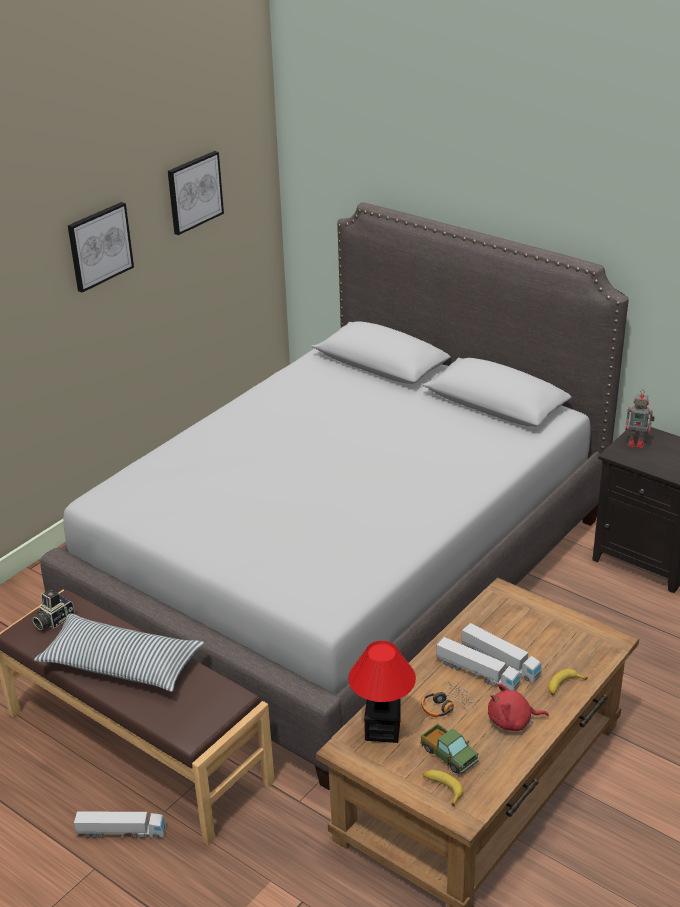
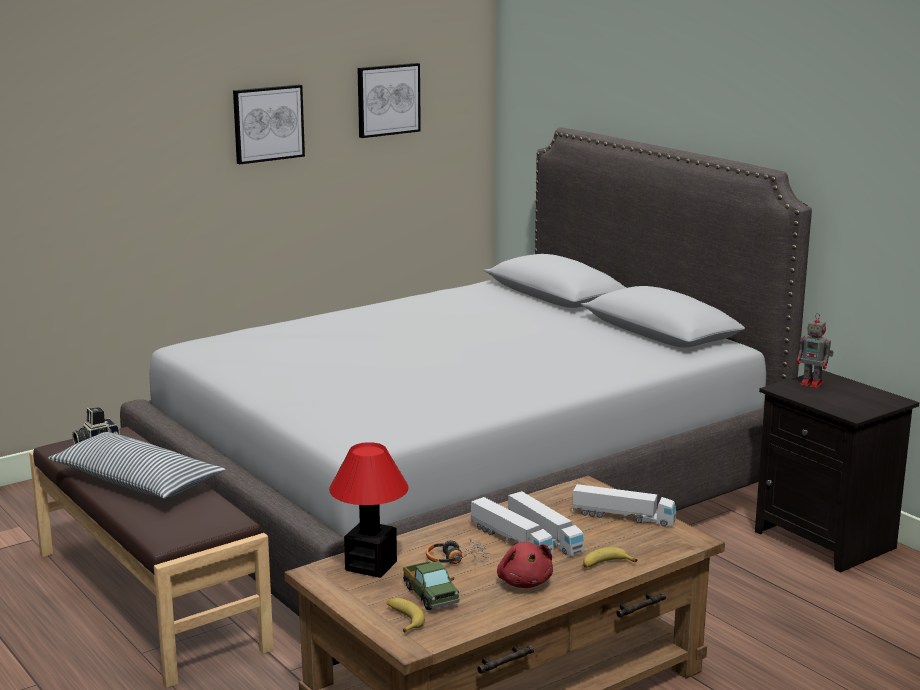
camera: 15 degrees right, 15 degrees down
(121, 832) = (85, 661): toy truck -> toy truck (623, 517)
(512, 721) = (524, 582): red plush toy -> red plush toy turned 120 degrees counterclockwise

